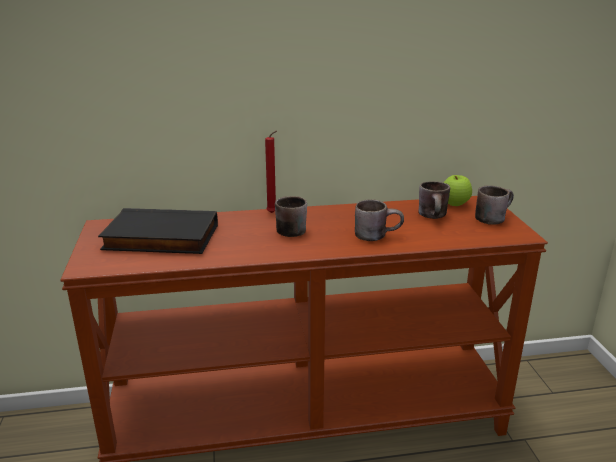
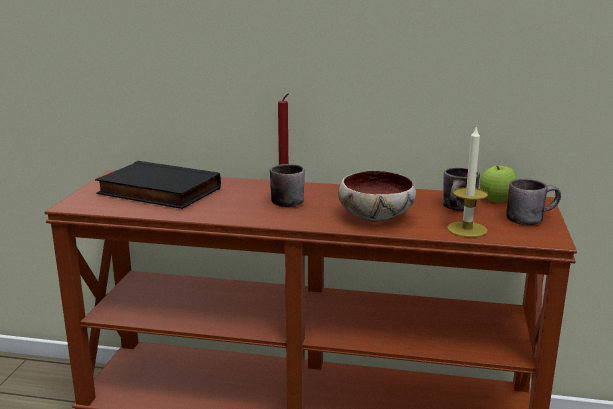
camera: 20 degrees right, 5 degrees down
(376, 234) = (375, 216): brown mug -> bowl
(457, 236) = (467, 229): none -> candle

